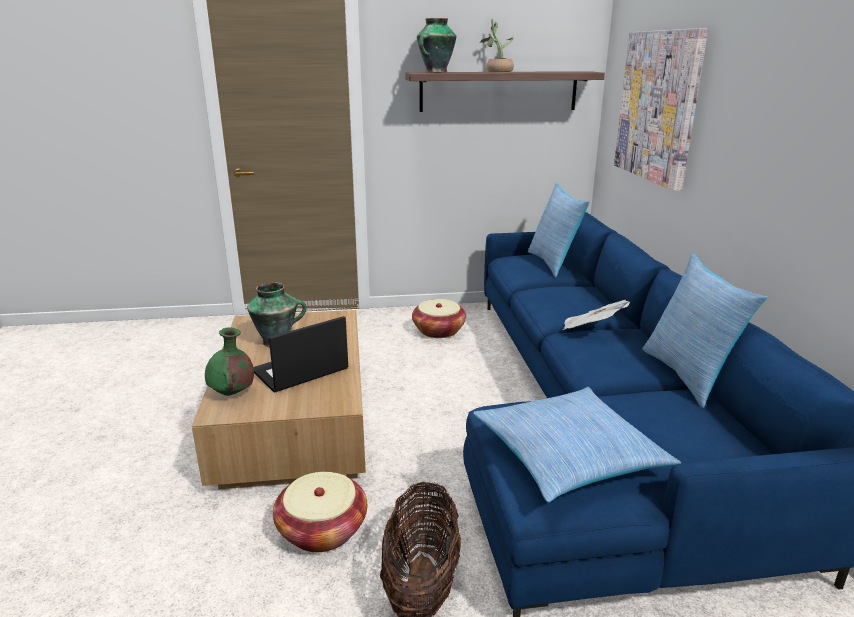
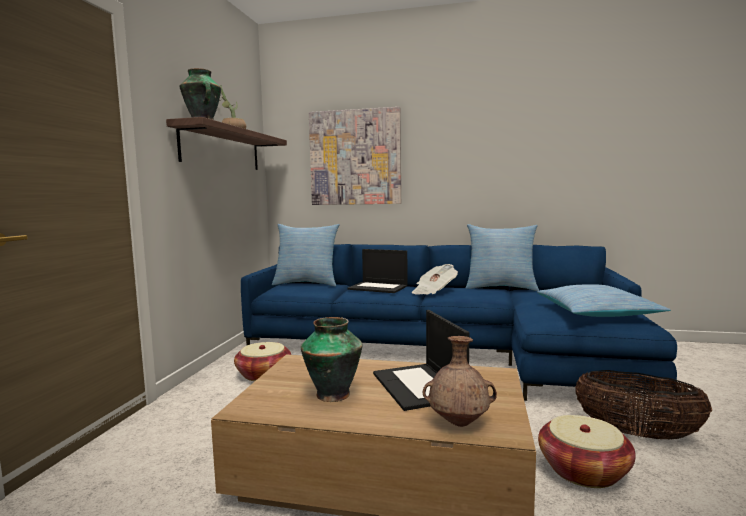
camera: 70 degrees left, 15 degrees down
(232, 393) = (459, 423): green vase -> brown vase
(570, 297) = (379, 287): none -> laptop

